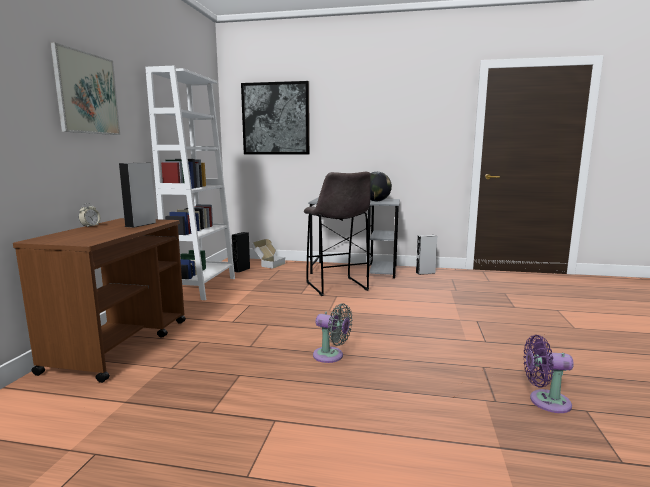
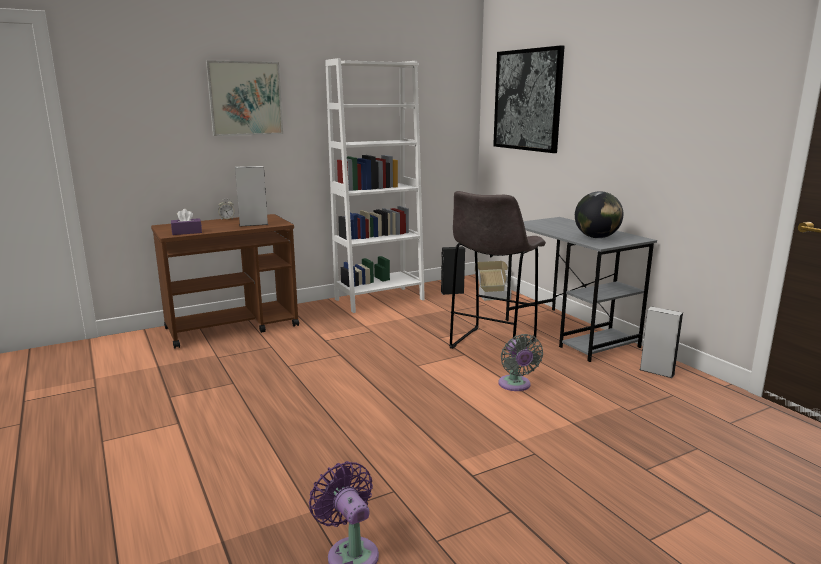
camera: 50 degrees right, 5 degrees up
(98, 238) = (187, 232): none -> purple tissue box
(331, 356) = (312, 404): grey fan -> grey fan (515, 385)

